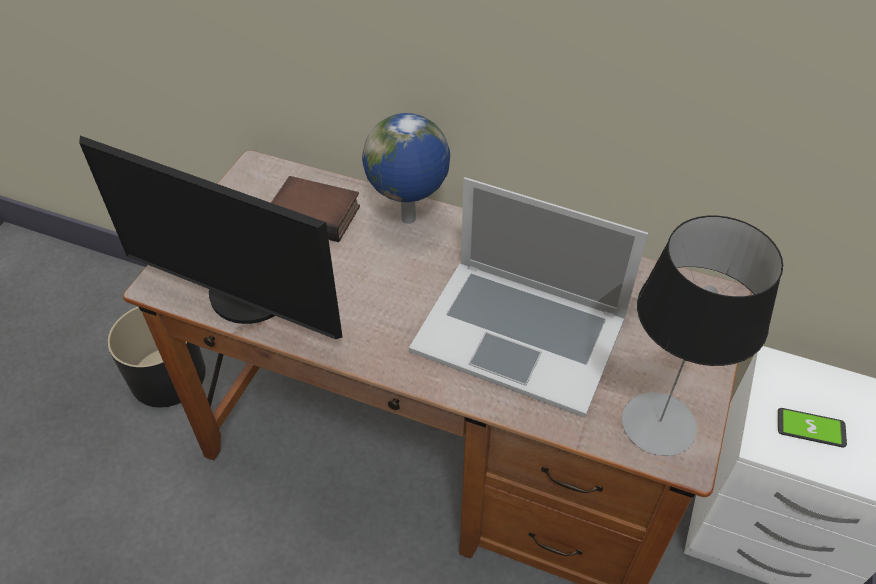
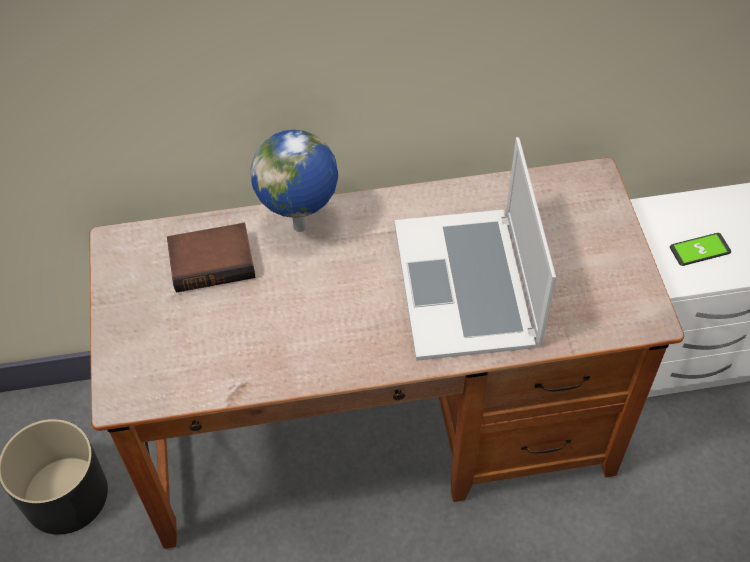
camera: 30 degrees left, 5 degrees up
(247, 298) = (214, 369): monitor -> none
(520, 333) = (467, 283): laptop -> laptop turned 90 degrees clockwise
(659, 424) = (617, 303): table lamp -> none

